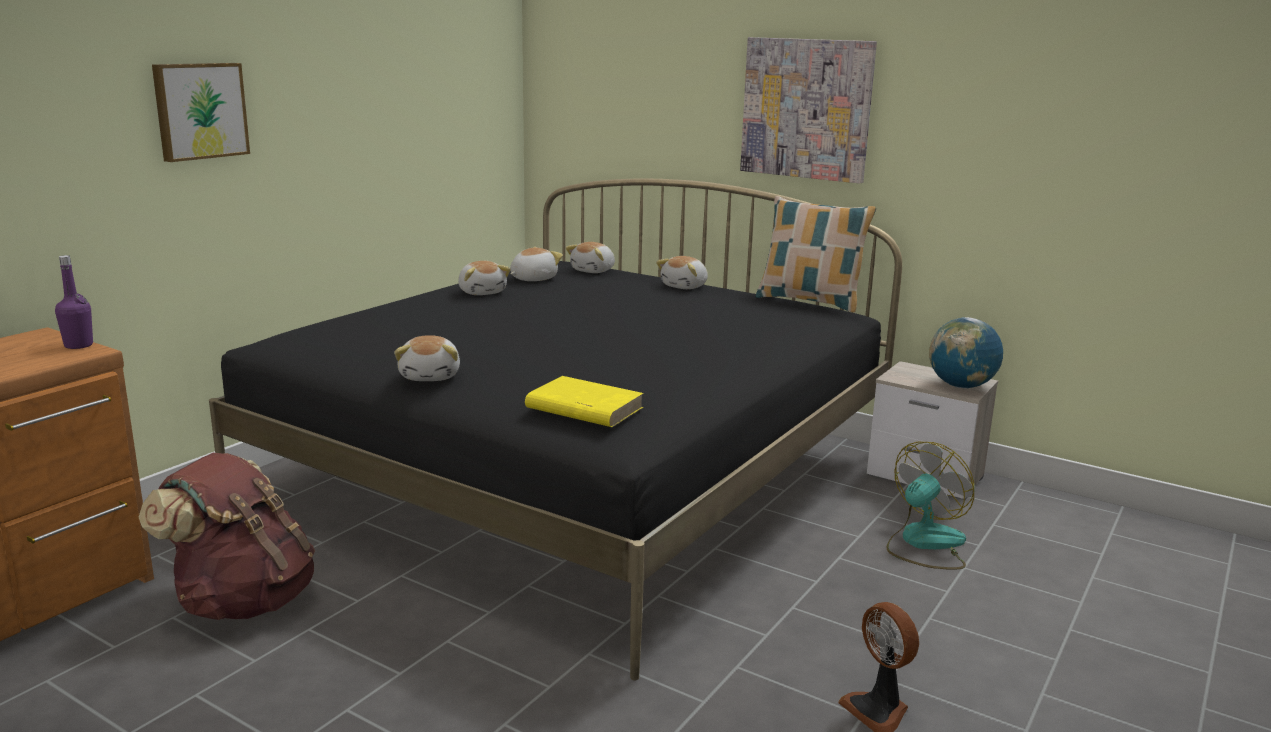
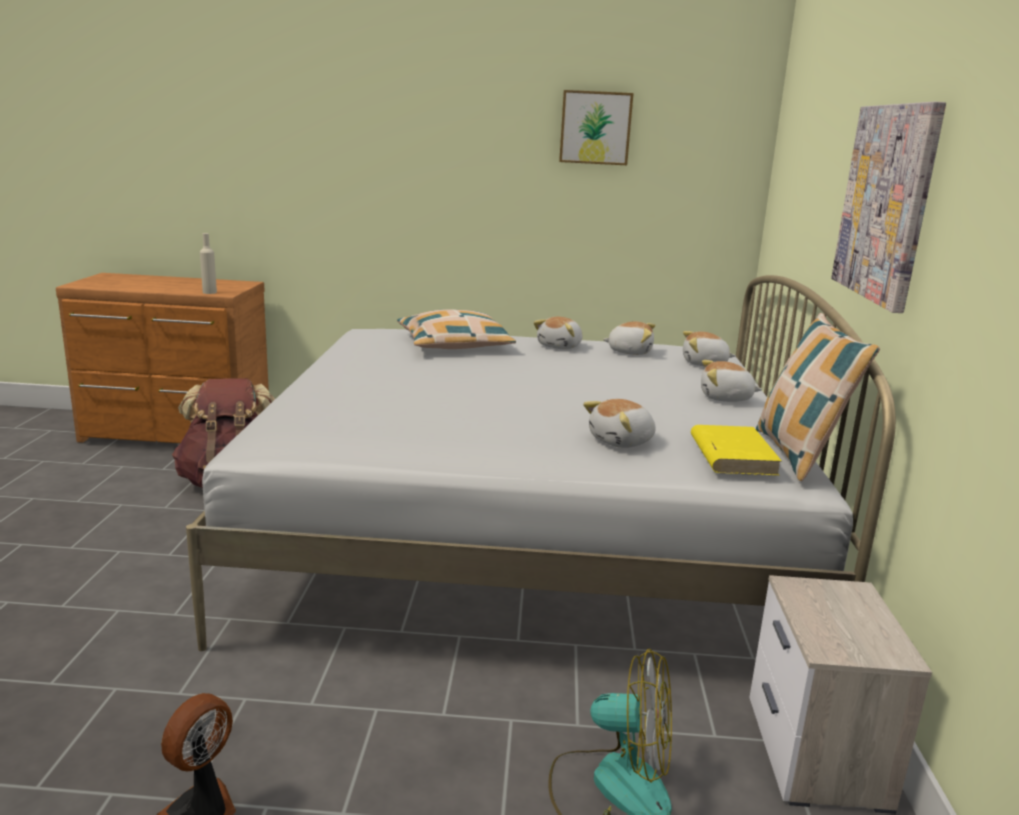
camera: 60 degrees right, 0 degrees up
(62, 357) = (209, 292): none -> beige bottle
(78, 345) = (234, 290): purple bottle -> none
(199, 110) = (391, 157): picture -> picture (595, 128)
(417, 320) = (454, 344): none -> pillow
(431, 376) = (332, 370): plush toy -> plush toy (622, 441)
(578, 477) = (526, 535): black bed -> white bed
(583, 408) = (299, 416): yellow book -> yellow book (732, 455)
(961, 386) = (846, 641): globe -> none

